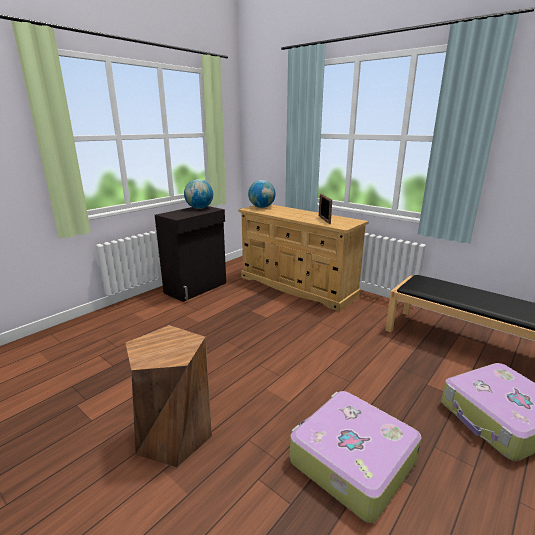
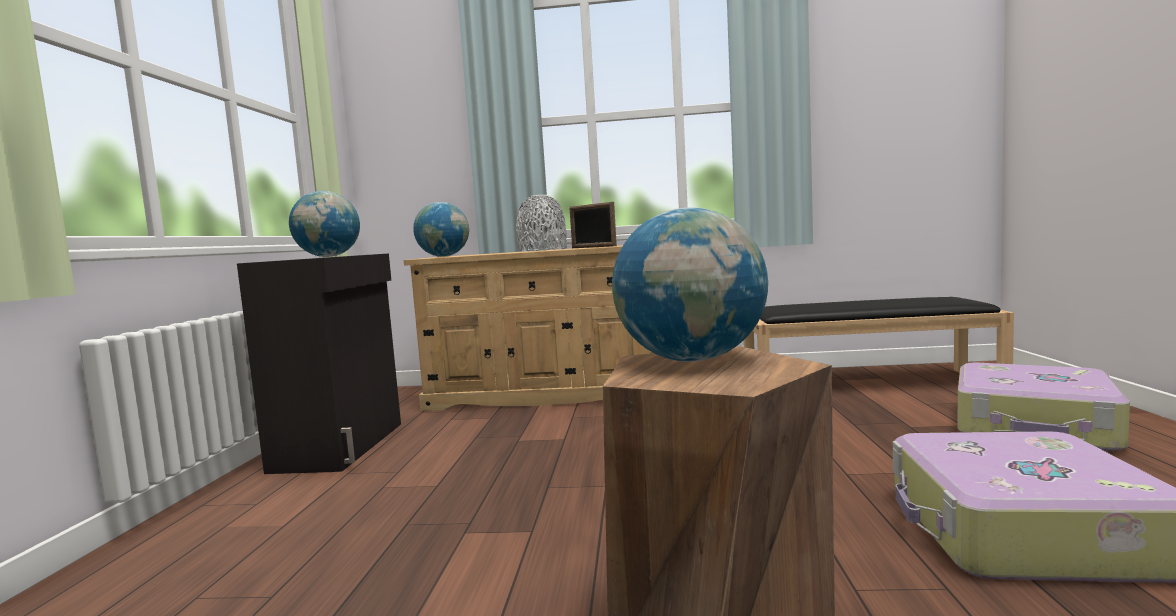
camera: 35 degrees left, 15 degrees down
(171, 339) = (692, 360): none -> globe
(303, 214) = (542, 250): none -> grey vase

